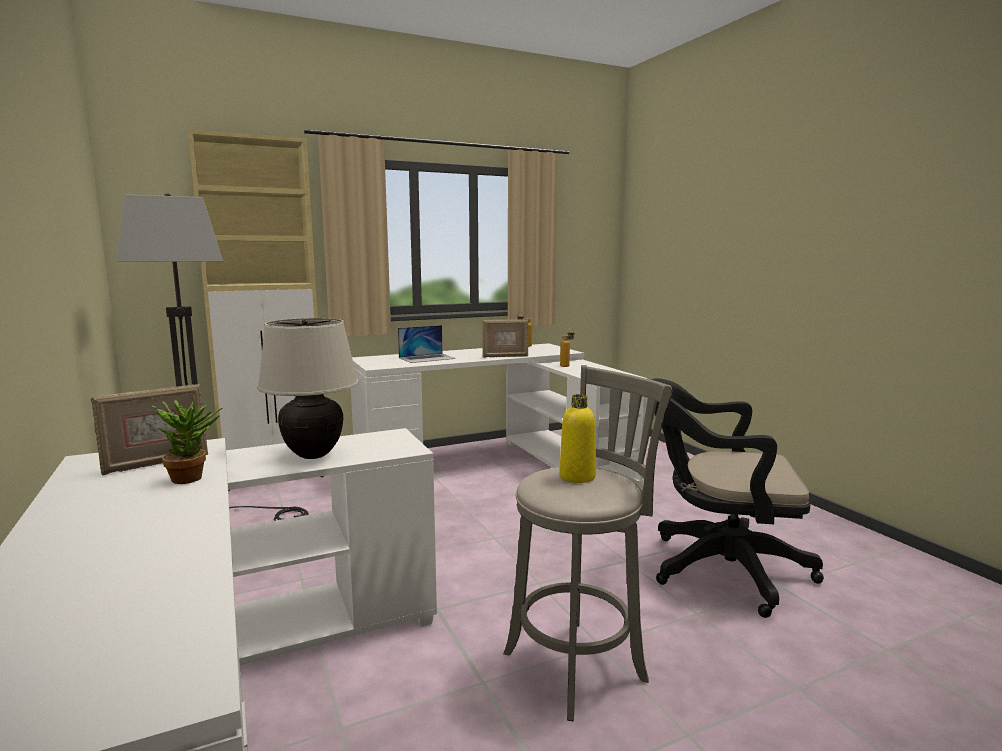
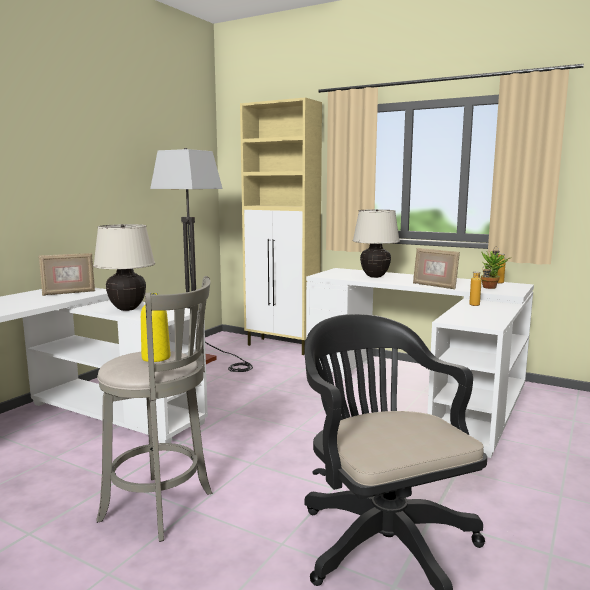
camera: 55 degrees right, 0 degrees up
(156, 463) = (68, 293): picture frame -> picture frame turned 45 degrees counterclockwise
(193, 478) = (53, 300): potted plant -> potted plant (492, 287)
(427, 358) = (375, 276): laptop -> beige table lamp

